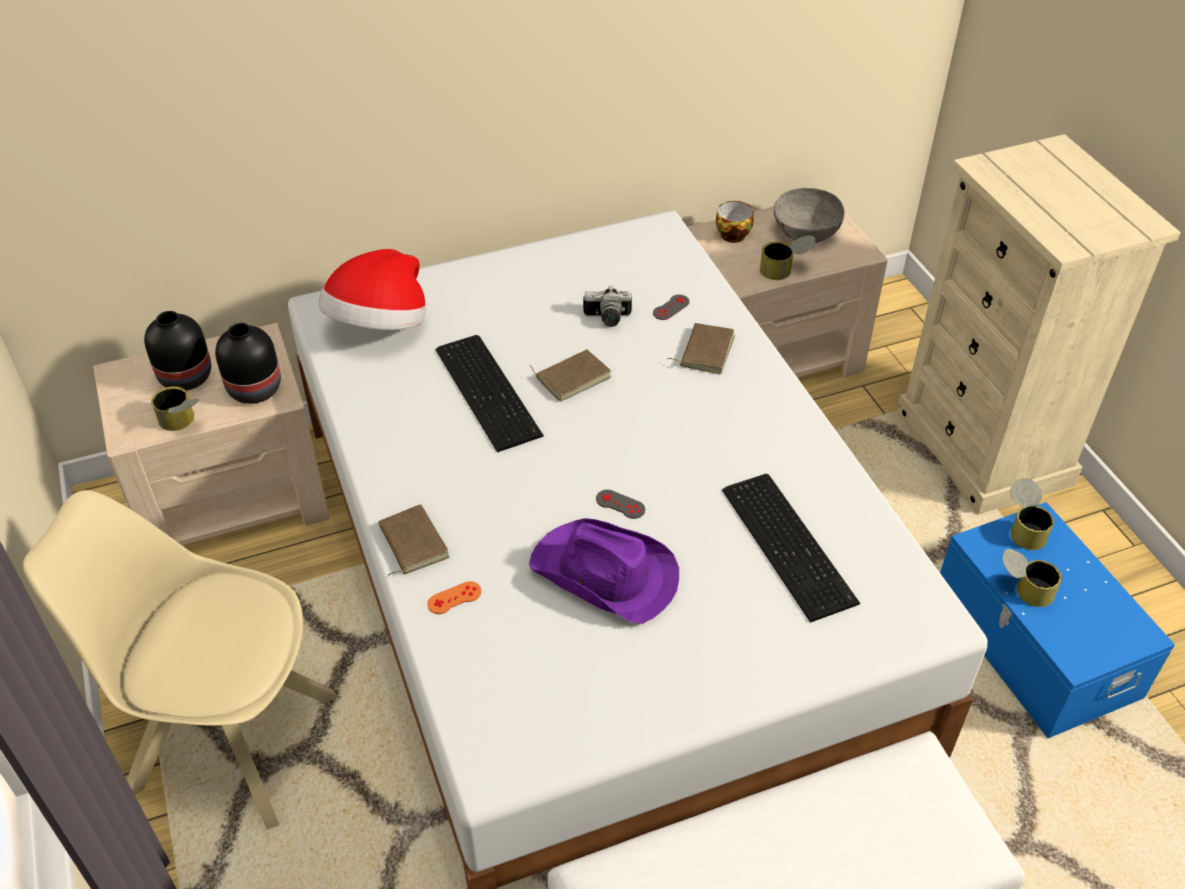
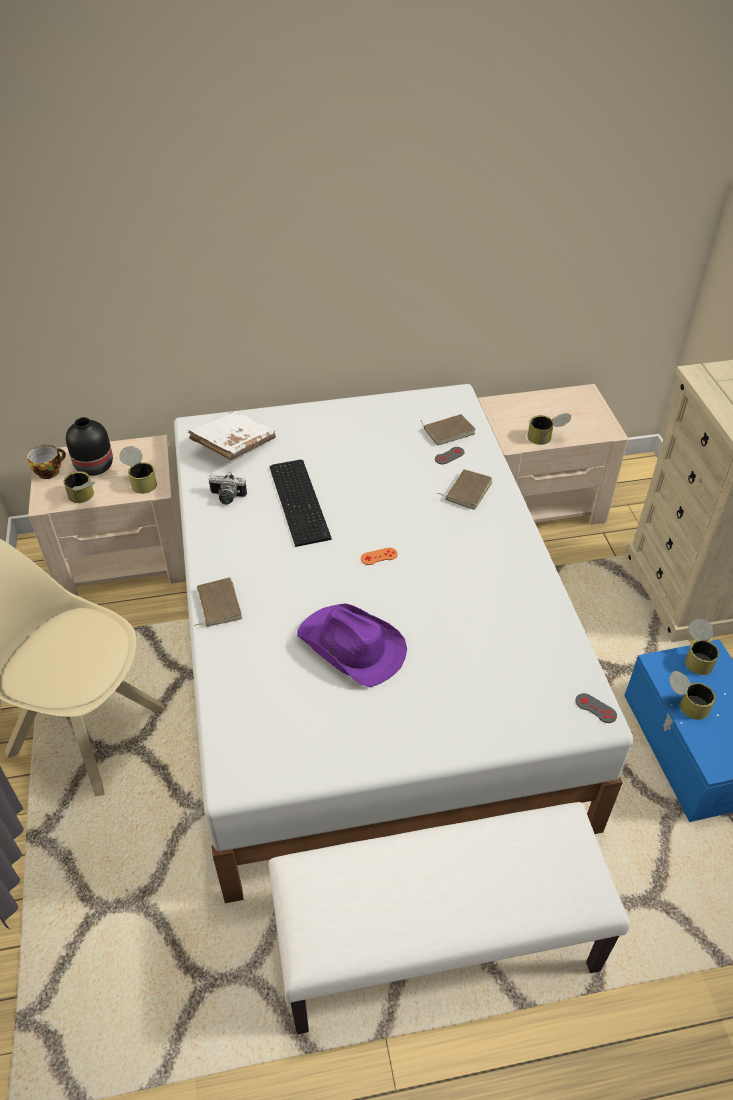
camera: 10 degrees right, 0 degrees up
(256, 389) = (140, 480): black vase -> can
(380, 326) = (234, 445): hat -> white book
(454, 598) = (238, 649): orange game controller -> orange game controller (379, 556)
(572, 376) = (363, 498): brown book -> brown book (448, 431)
(607, 319) = (400, 459): camera -> camera (226, 497)
(620, 504) = (376, 597): grey game controller -> grey game controller (595, 708)
(733, 233) = (514, 406): cup -> cup (49, 471)
(790, 542) = (496, 642): keyboard -> none
(806, 231) = (569, 410): grey bowl -> none

